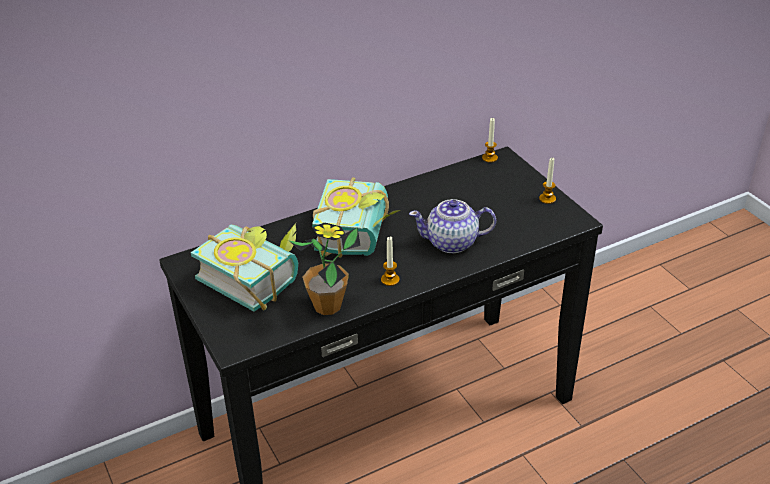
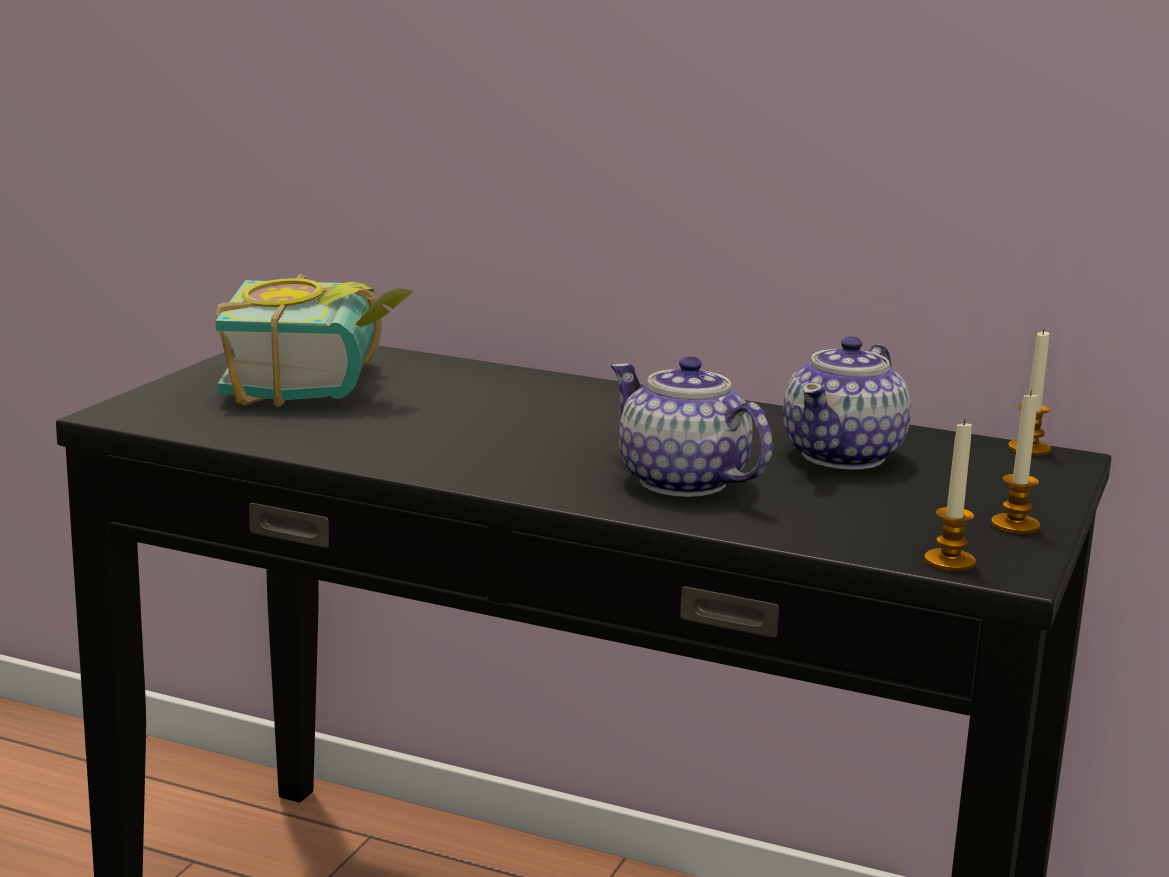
camera: 50 degrees right, 20 degrees down
(327, 306) = (321, 441): potted plant -> none
(361, 235) = (568, 417): book -> none
(390, 280) = (474, 464): candle -> candle (949, 561)
(460, 196) = (844, 456): none -> teapot

